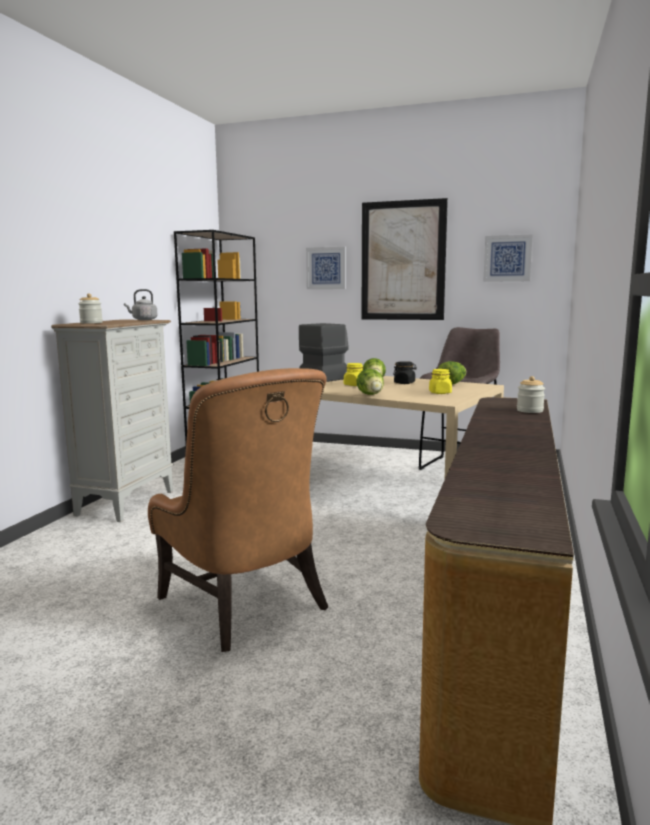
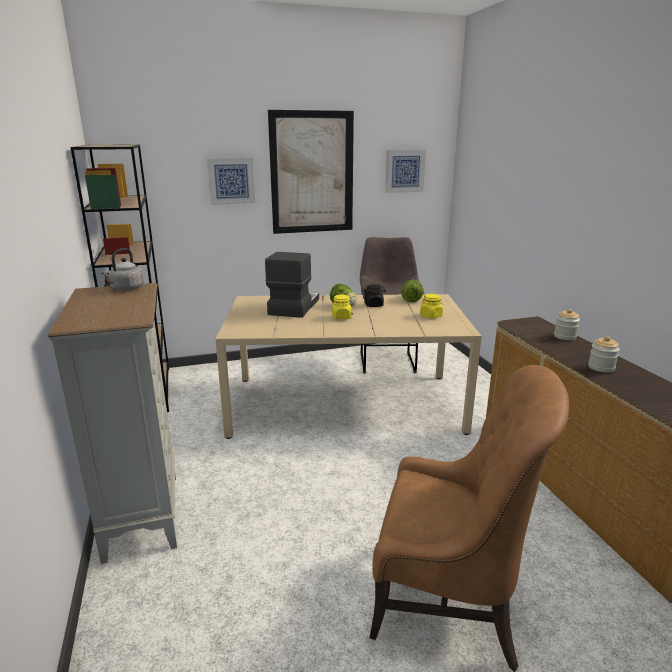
camera: 35 degrees left, 10 degrees up
(91, 323) = (95, 315): jar -> jar (601, 367)
(371, 395) = (388, 332): lettuce -> none

